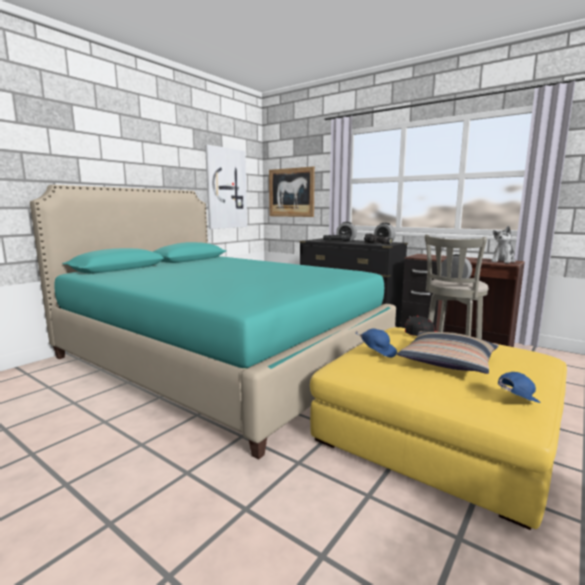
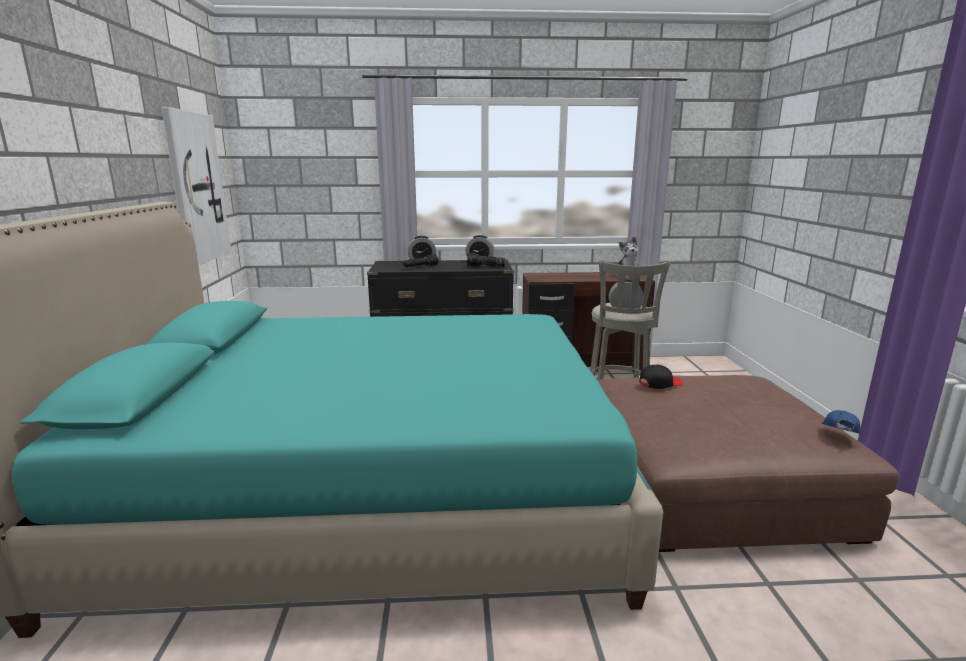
camera: 40 degrees left, 5 degrees up
(291, 192) = (298, 188): picture -> none
(378, 352) = (676, 423): blue cap -> none
(438, 430) = (710, 483): yellow ottoman -> brown ottoman
(448, 361) = (739, 412): pillow -> none

